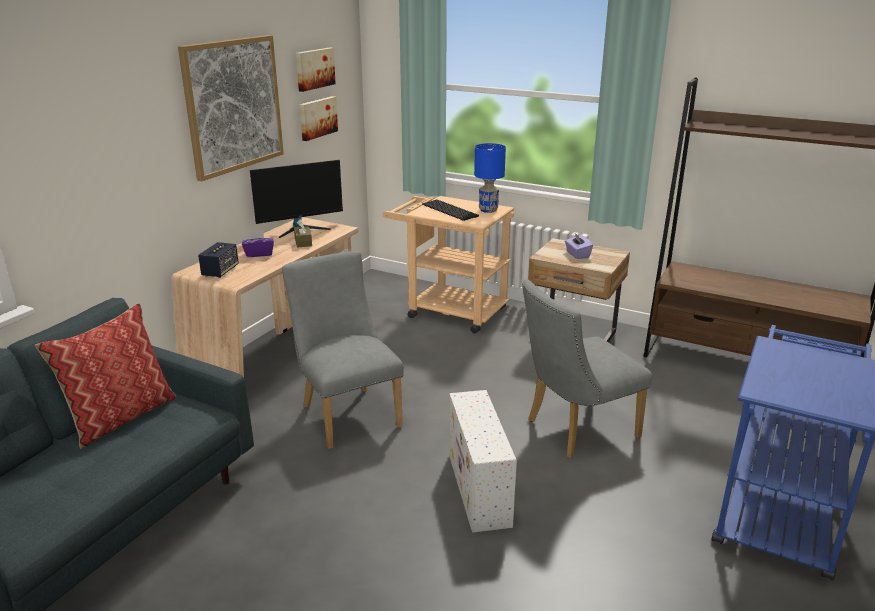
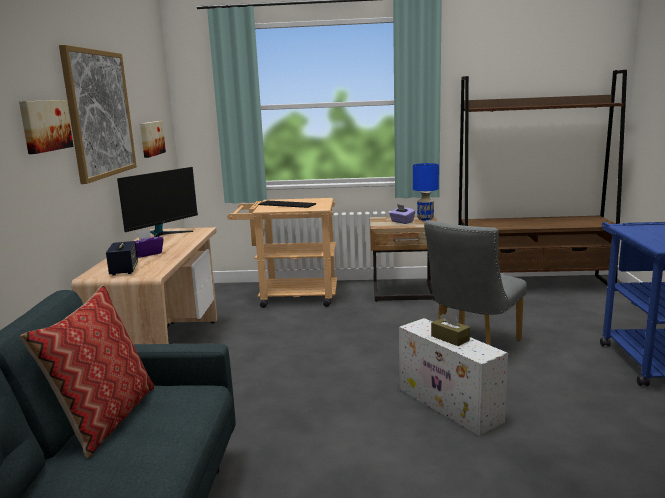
camera: 25 degrees left, 10 degrees down
(303, 242) = (179, 241): brown tissue box -> brown tissue box (450, 338)
(314, 68) = (145, 93): picture -> picture (44, 125)
(347, 413) = (279, 384): grey chair -> none
(488, 210) = (317, 201): blue table lamp -> blue table lamp (425, 219)

